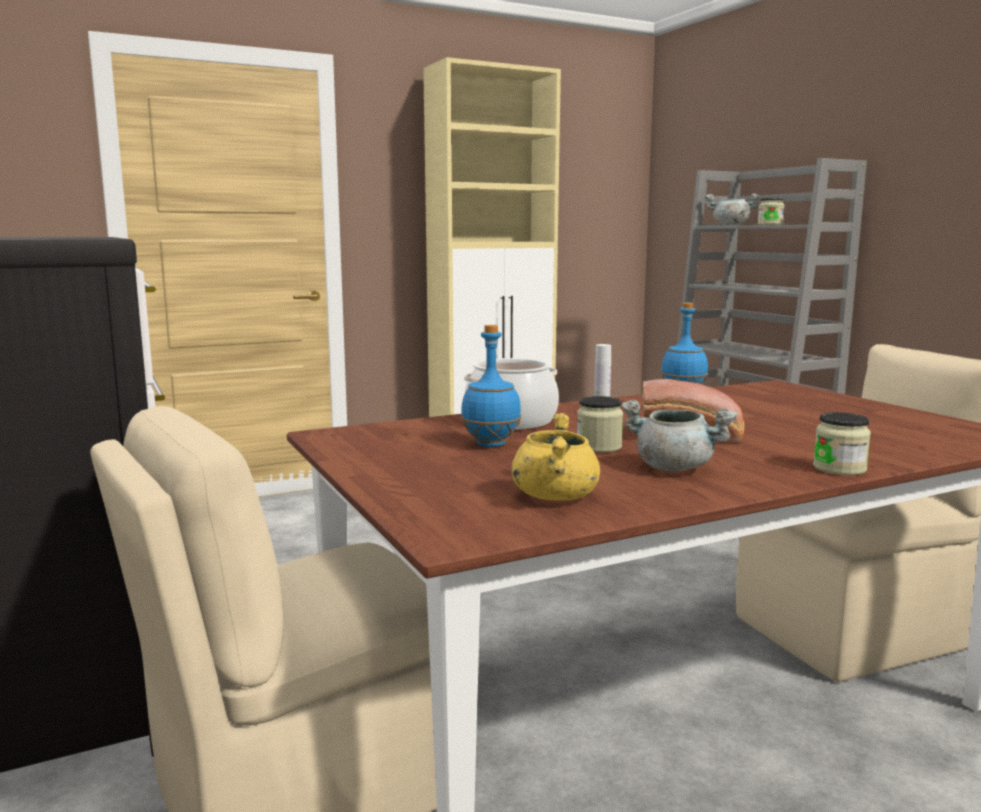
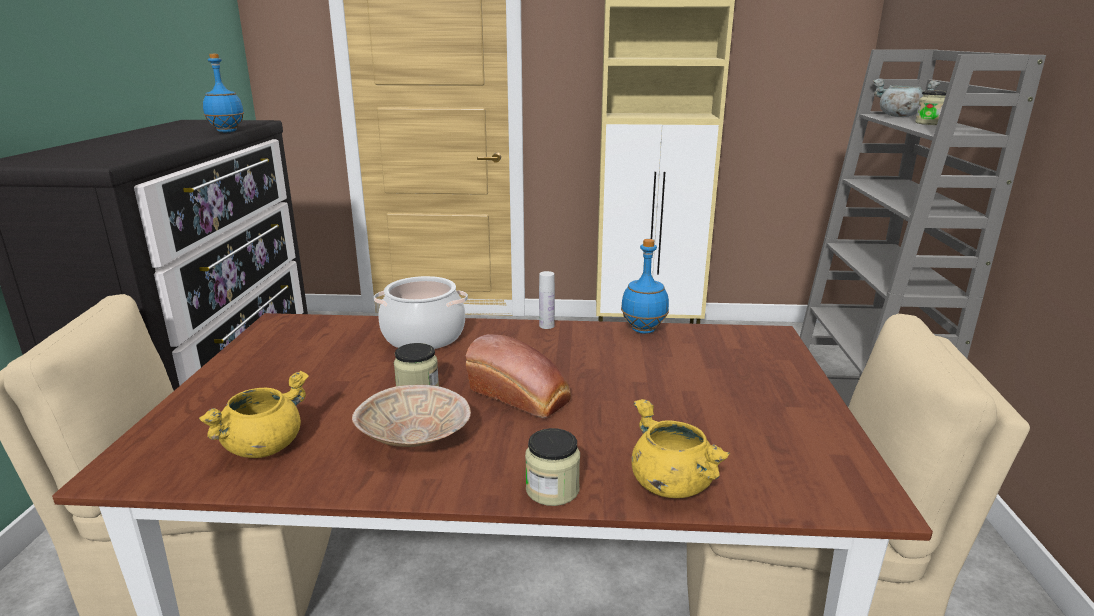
camera: 30 degrees right, 10 degrees up
(491, 444) = (352, 364): blue bottle -> blue bottle (227, 131)
(675, 468) = (416, 439): grey cooking pot -> beige bowl
(900, 452) = (670, 484): none -> yellow cooking pot

